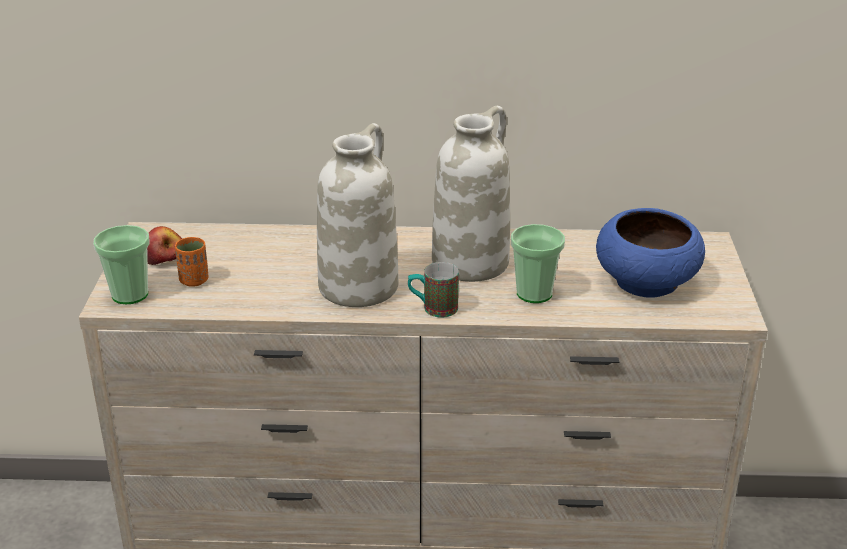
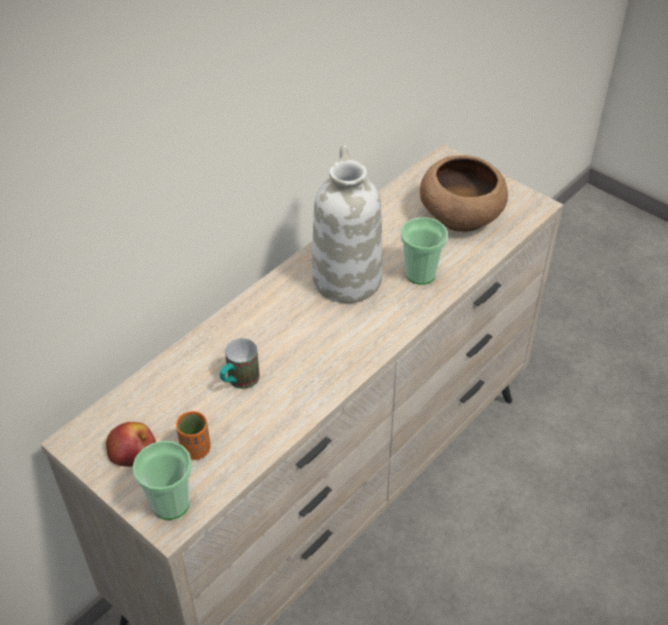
camera: 50 degrees left, 15 degrees up
(358, 285) = (312, 355): white vase -> none
(433, 308) = (386, 334): mug -> mug (239, 381)
(647, 282) = (461, 215): blue bowl -> brown bowl

